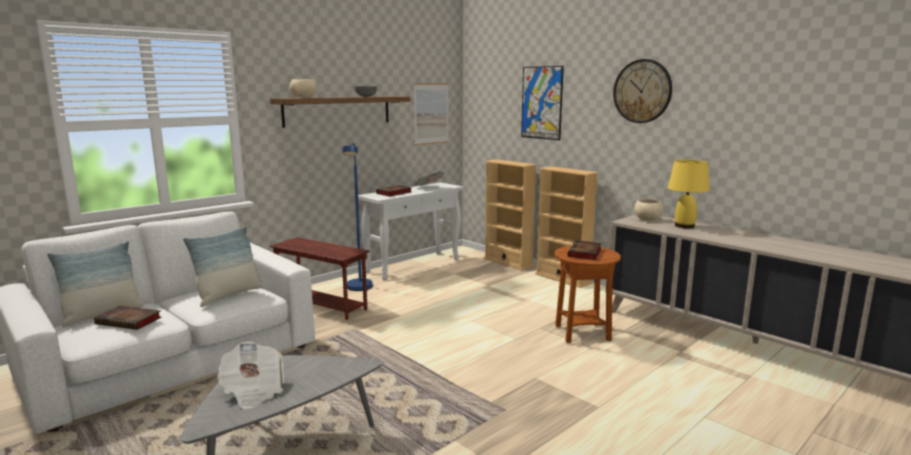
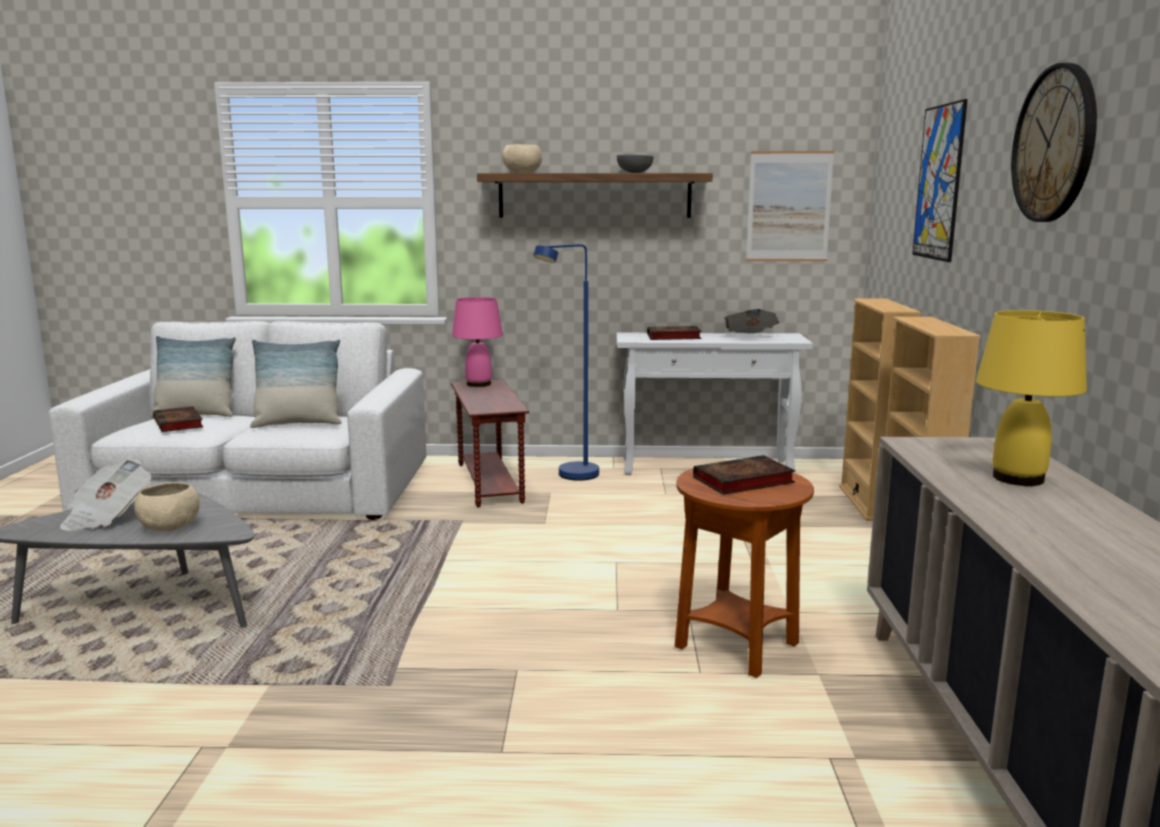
camera: 45 degrees right, 0 degrees up
(292, 243) = (478, 384): none -> pink table lamp
(647, 219) = (977, 450): beige bowl -> beige bowl (170, 527)

